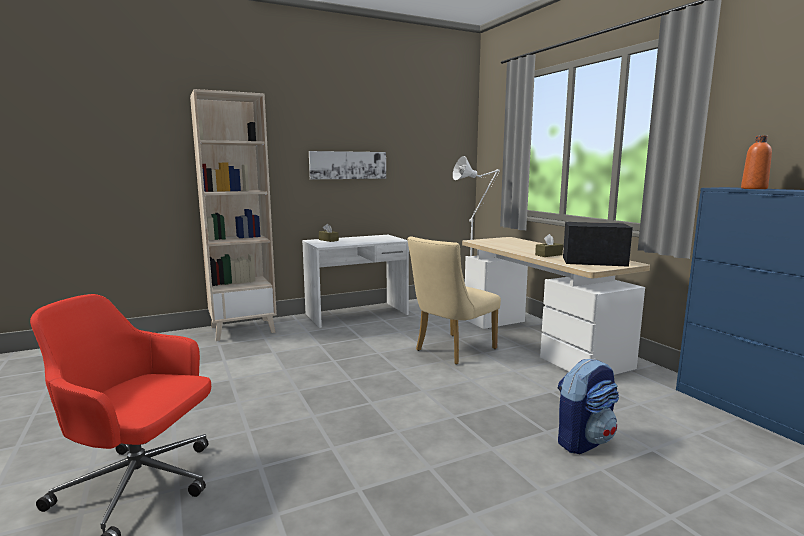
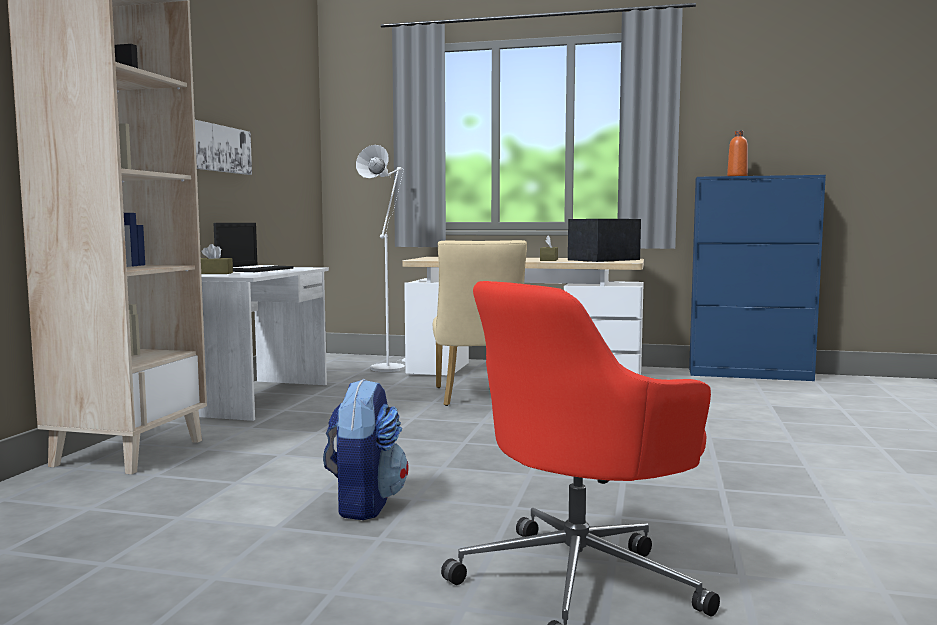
camera: 50 degrees left, 5 degrees down
(364, 238) = (255, 269): none -> laptop
(583, 440) = (733, 413): backpack -> backpack (364, 504)

